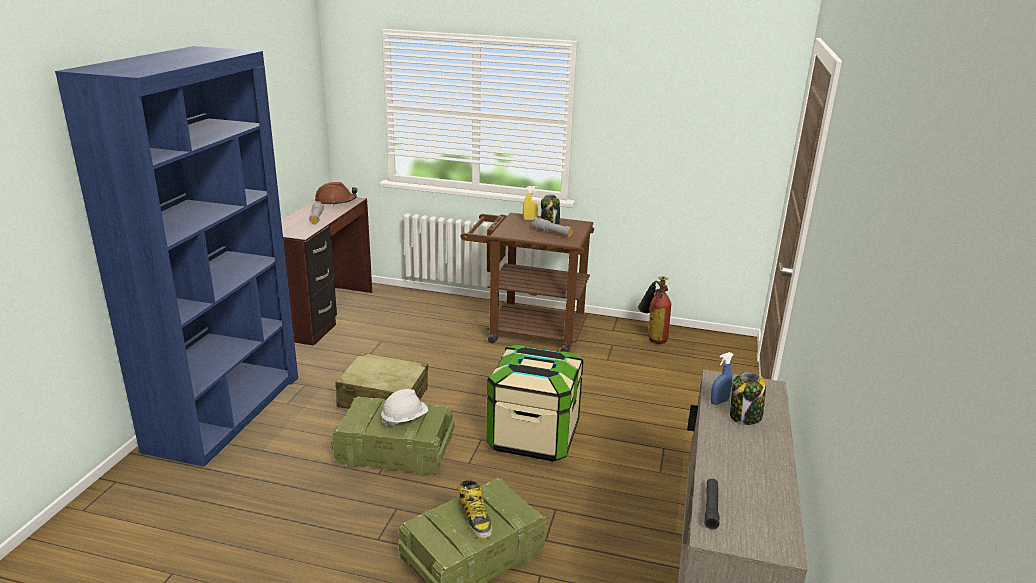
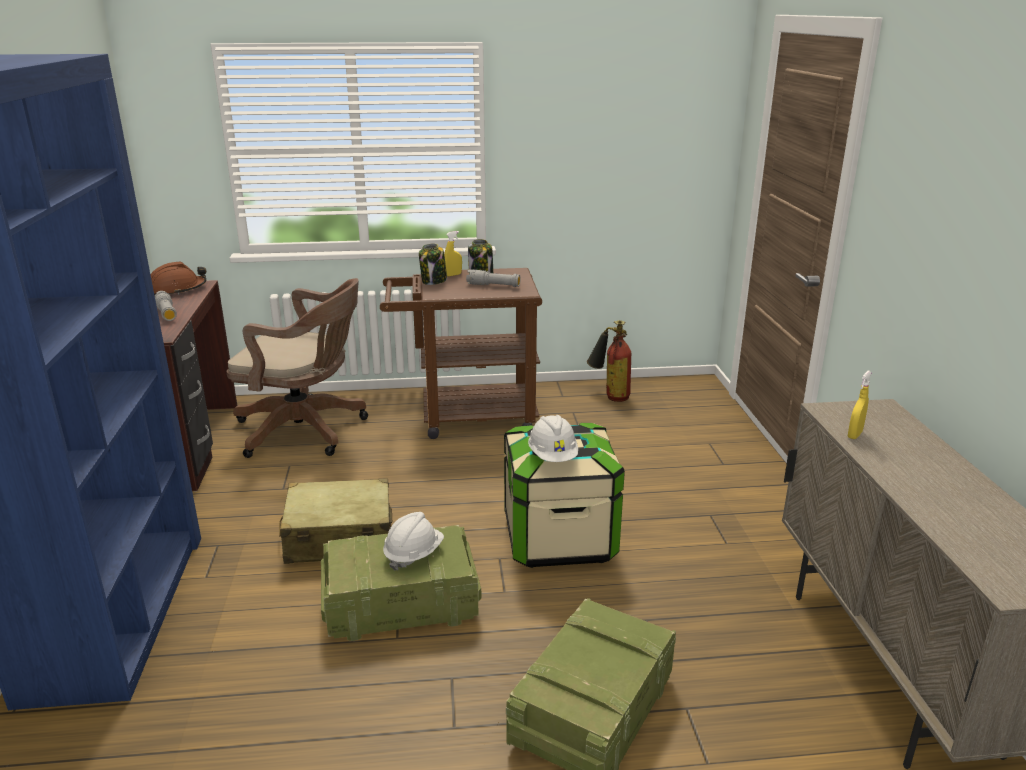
camera: 20 degrees left, 0 degrees up
(408, 318) = (307, 430): none -> brown office chair
(475, 519) = (597, 659): boot -> none
(521, 371) = (553, 456): none -> white hard hat
(711, 508) = (974, 557): black flashlight -> none
(719, 402) = (854, 435): blue spray bottle -> yellow spray bottle
(745, 416) = (896, 445): jar -> jar (434, 281)

